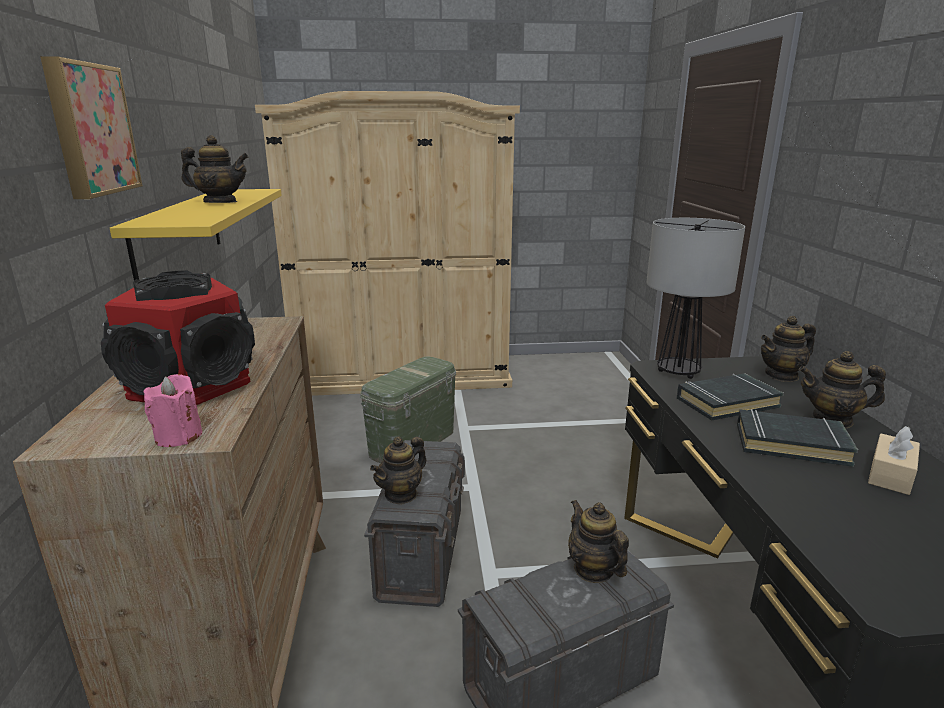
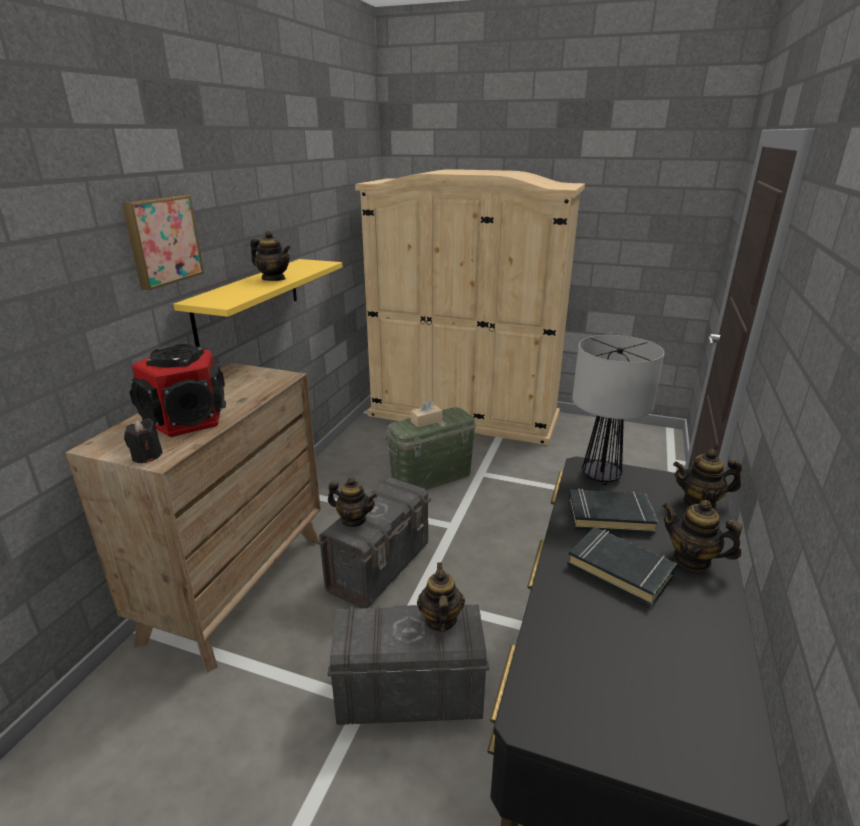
camera: 25 degrees right, 5 degrees up
(178, 436) = (147, 456): pink candle -> black candle
(401, 494) = (353, 520): teapot -> teapot turned 135 degrees counterclockwise
(890, 475) = (678, 625): beige tissue box -> beige tissue box (426, 421)

